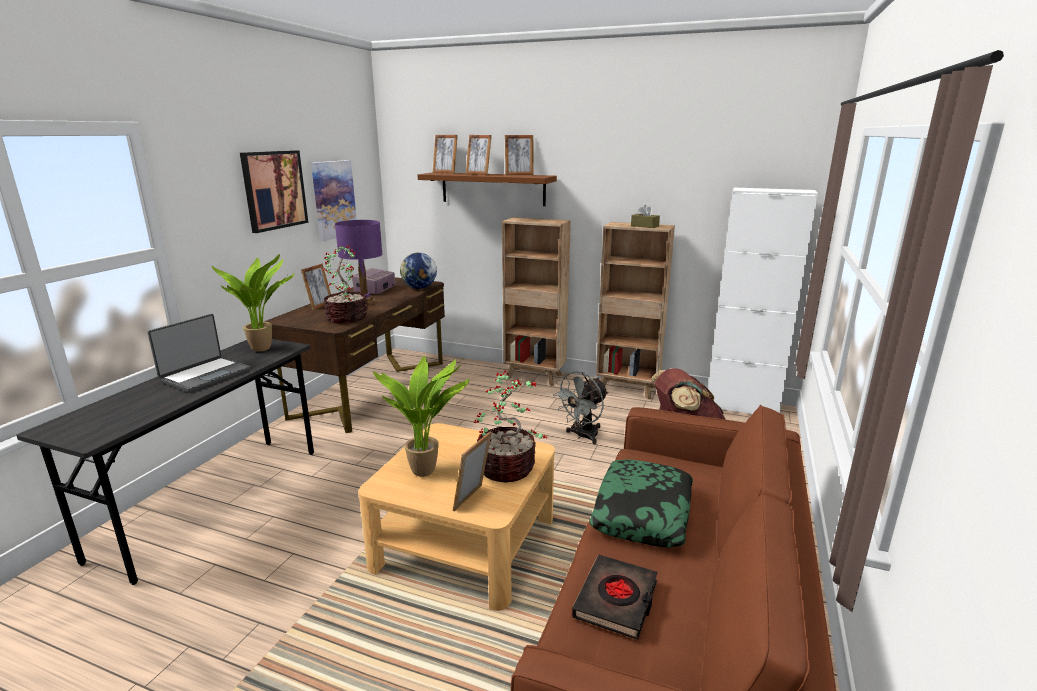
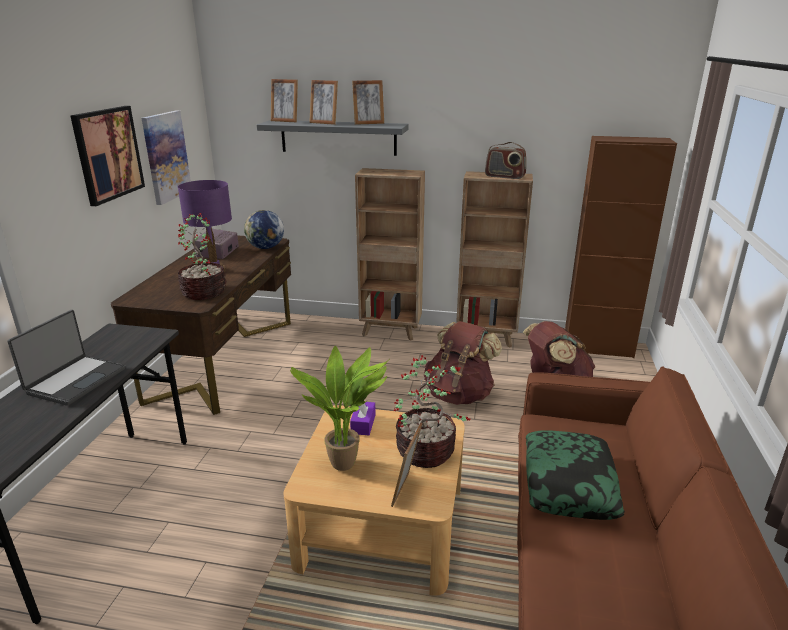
camera: 10 degrees left, 5 degrees up
(264, 348) = (127, 338): potted plant -> none
(319, 305) = (165, 277): picture frame -> none
(457, 440) = (363, 424): none -> purple tissue box
(492, 188) = (338, 137): brown shelf -> grey shelf
(582, 436) = (459, 394): grey fan -> brown backpack
(616, 600) = (579, 582): black book -> none
(644, 226) = (504, 176): brown tissue box -> radio
(741, 406) = (597, 348): white cabinet -> brown cabinet

